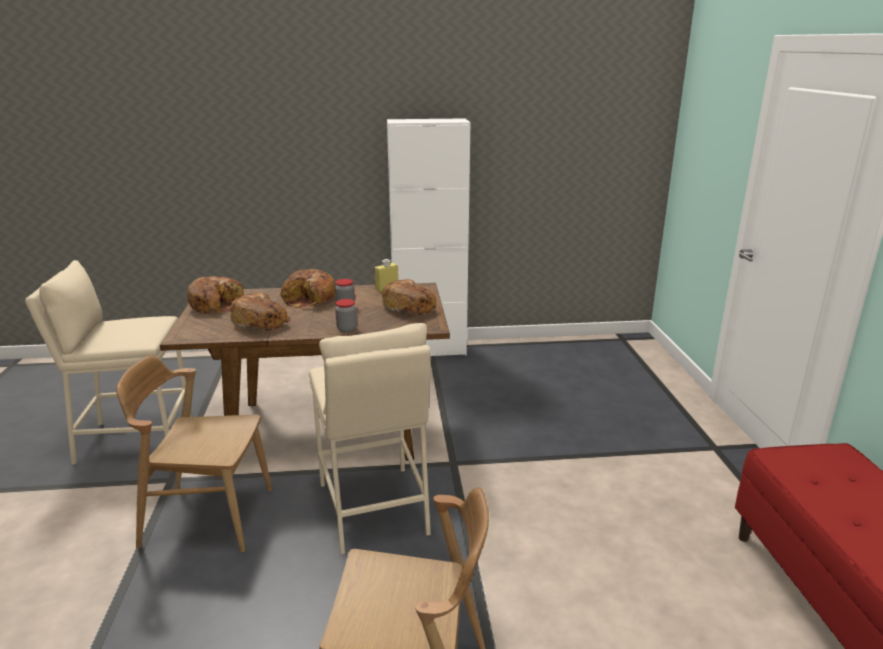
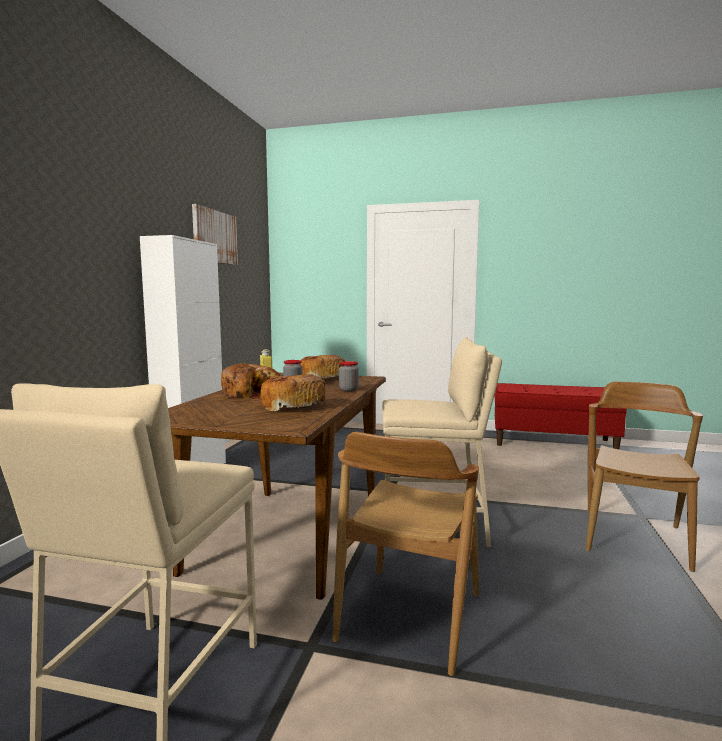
camera: 70 degrees left, 15 degrees down
(218, 304) = (205, 416): bread -> none
(528, 100) = (214, 237): none -> picture

